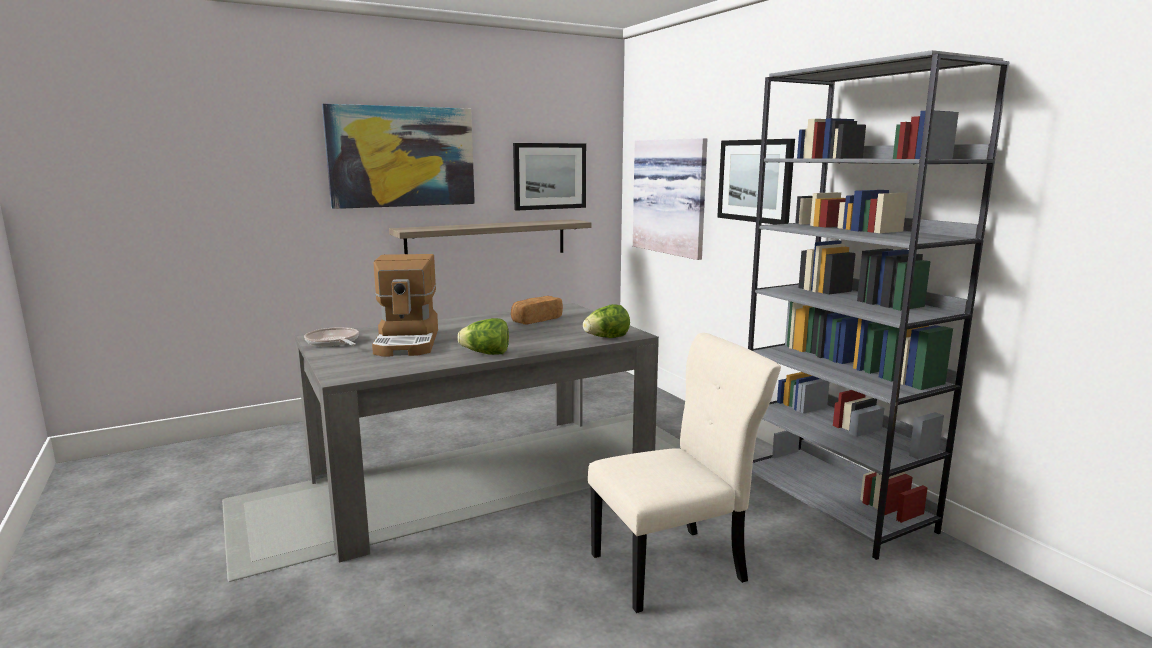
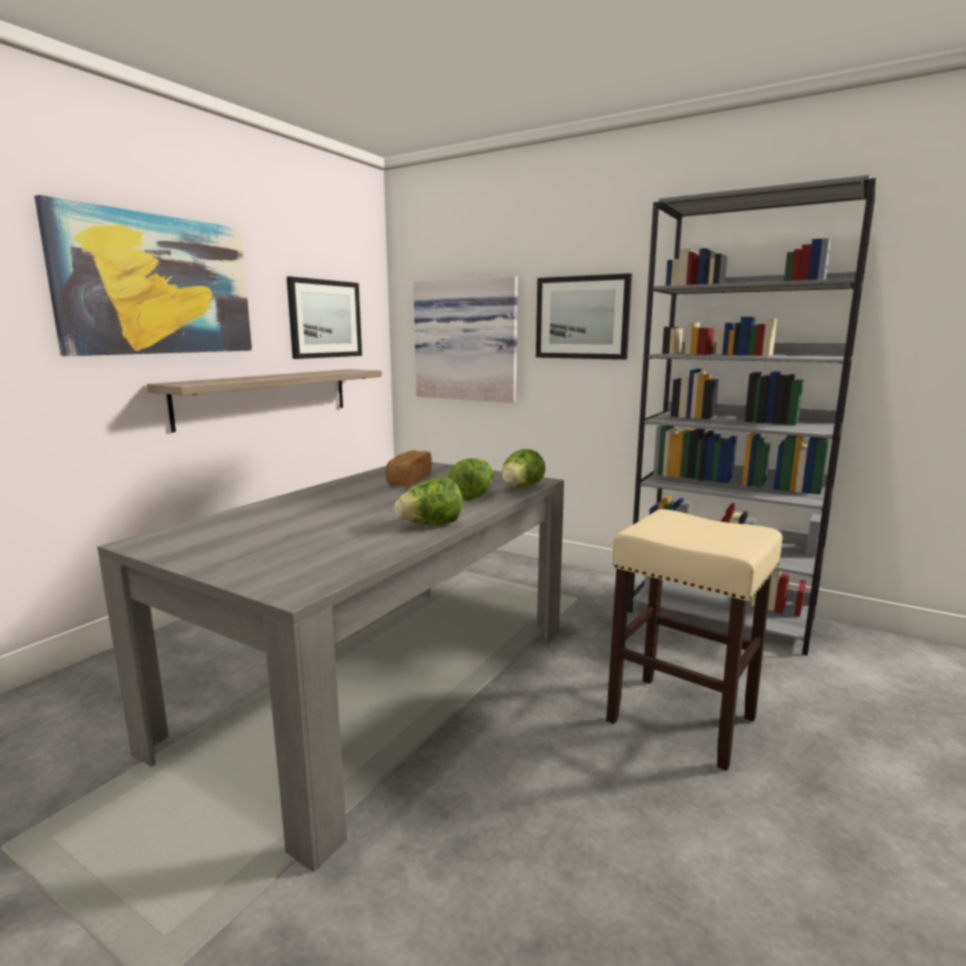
camera: 30 degrees left, 0 degrees up
(333, 342) = (186, 545): frying pan -> none
(408, 342) = (301, 527): coffee machine -> none
(558, 338) = (473, 495): none -> lettuce
(674, 567) = (683, 720): beige chair -> beige stool

